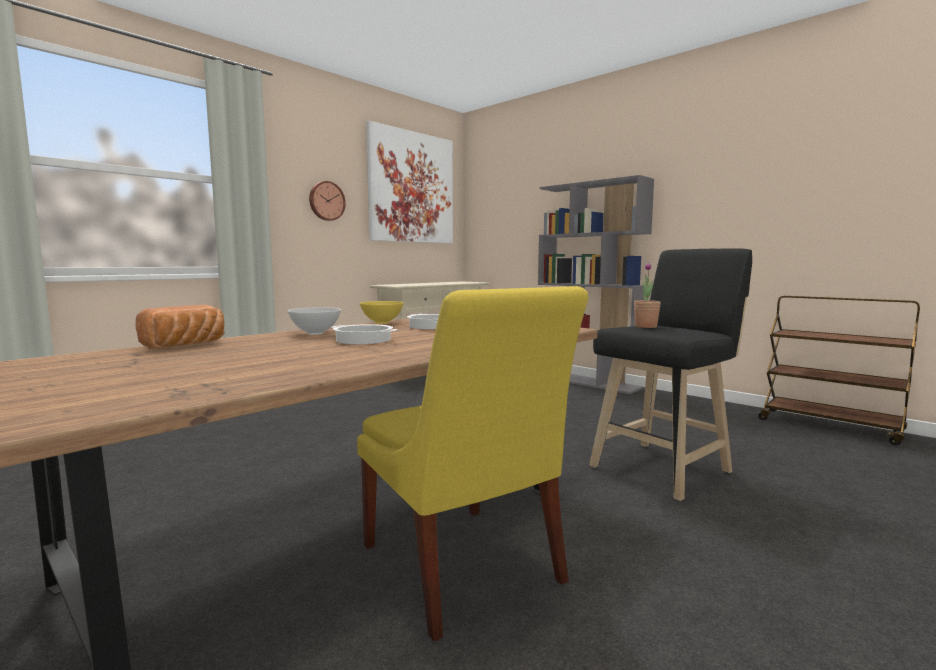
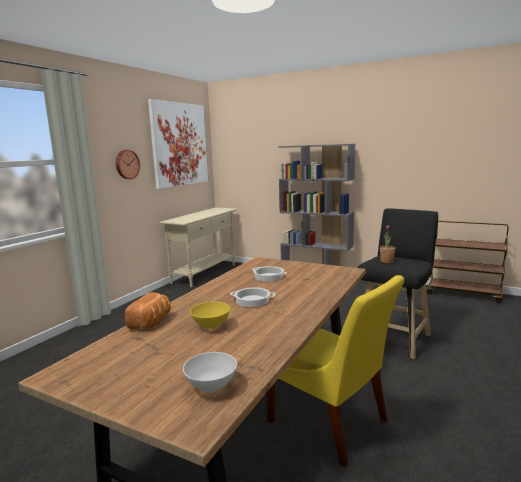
camera: 15 degrees left, 5 degrees up
(315, 333) = (210, 295): white bowl -> white bowl (212, 388)
(382, 322) = (231, 275): yellow bowl -> yellow bowl (211, 326)

